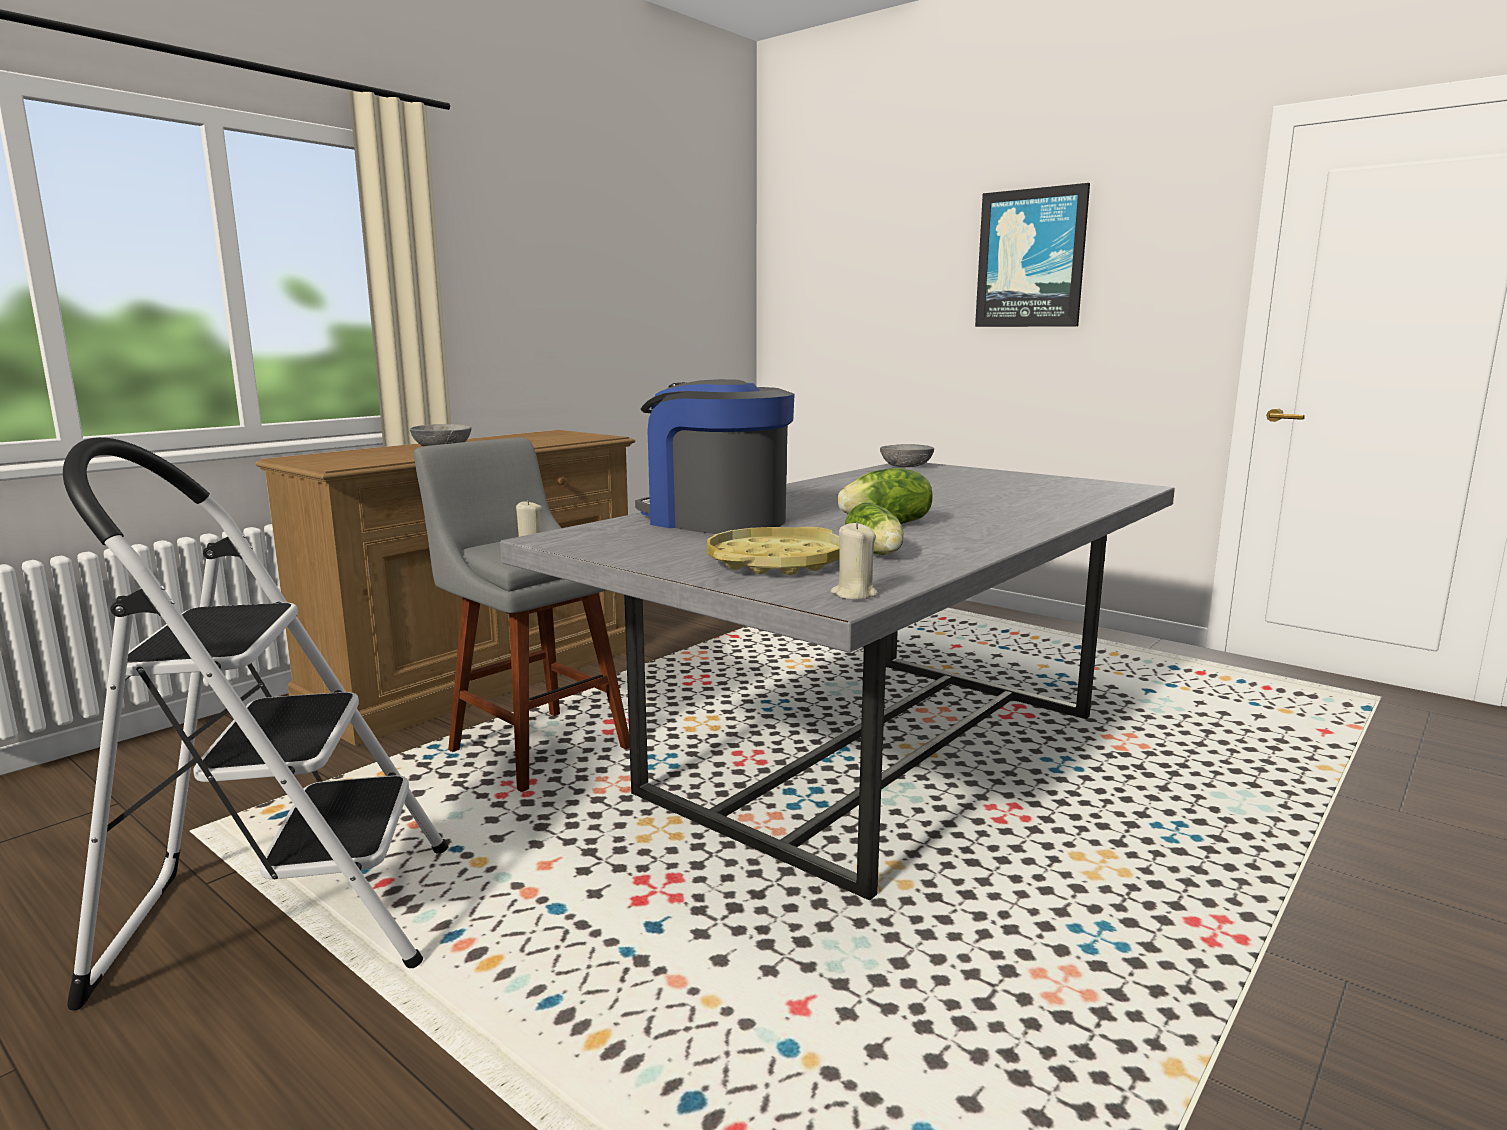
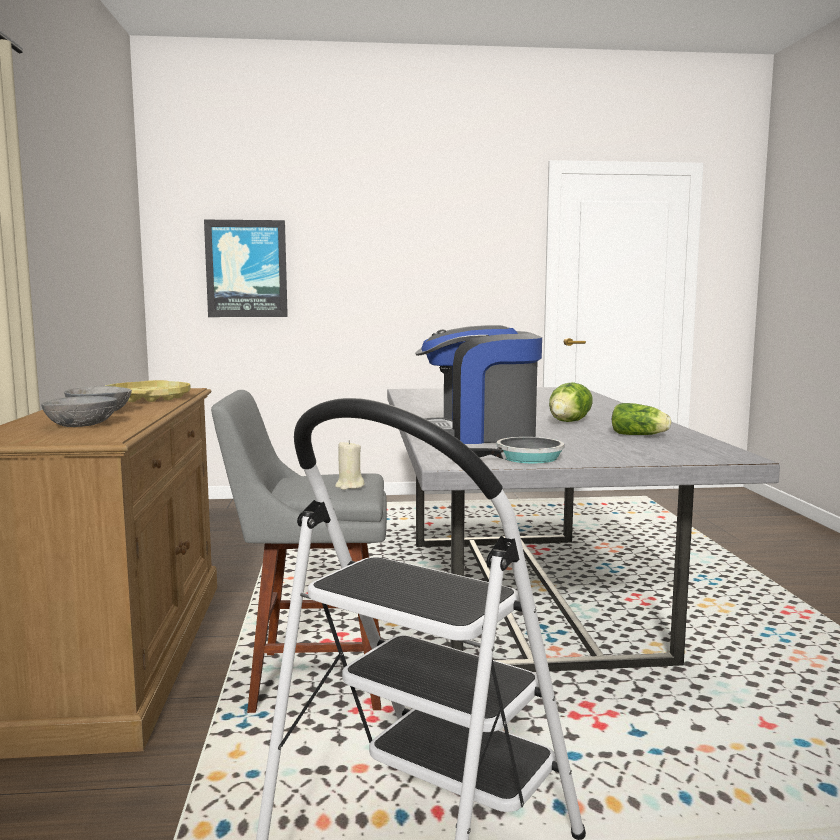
camera: 45 degrees left, 5 degrees down
(623, 549) = (523, 458): none -> frying pan
(776, 562) = (626, 447): yellow tray -> yellow tray (147, 398)
(854, 594) = (727, 453): beige candle -> none
(906, 466) = (411, 392): grey bowl -> grey bowl (82, 425)
(1031, 259) = (404, 241): picture -> picture (246, 269)

